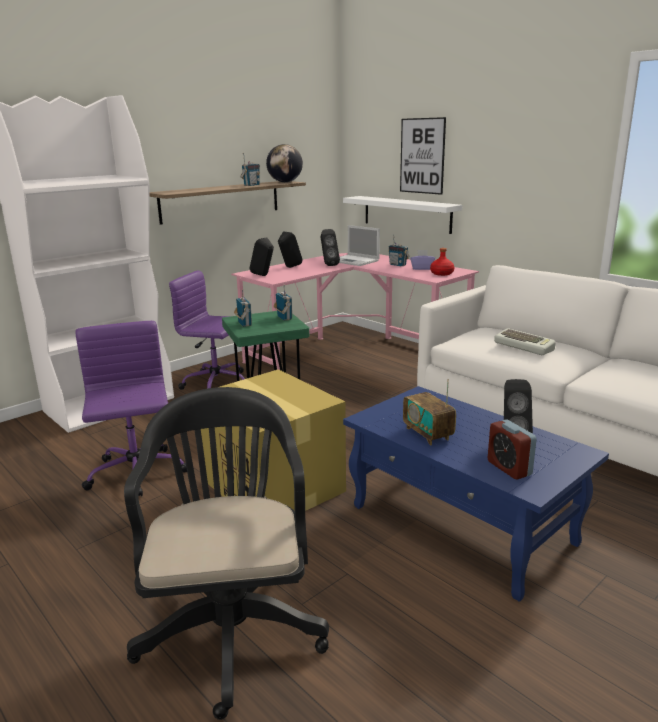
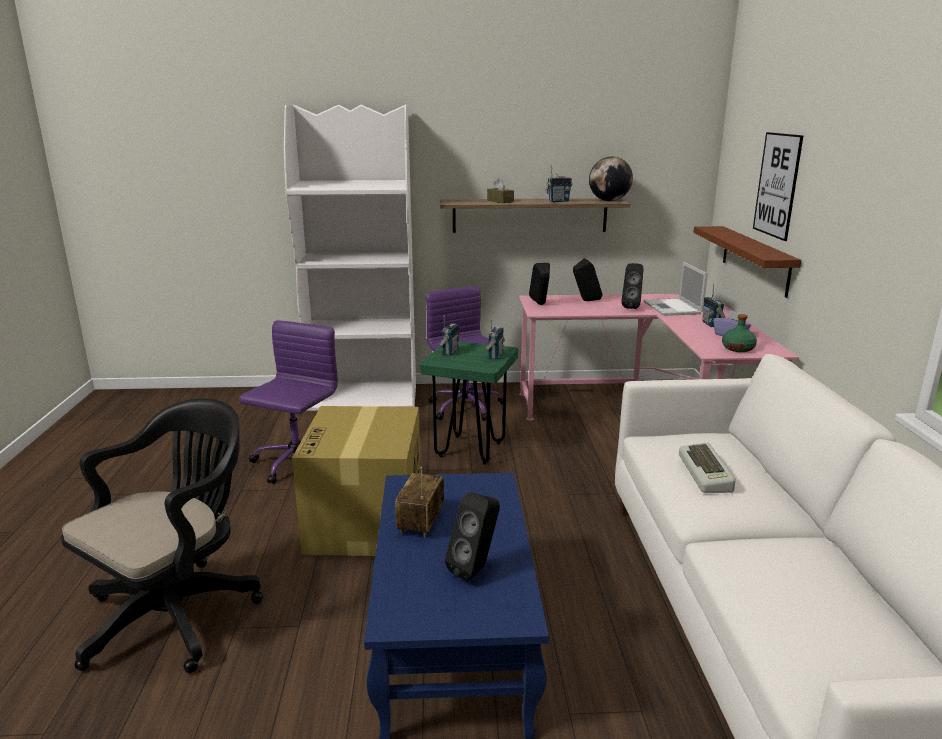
camera: 40 degrees right, 0 degrees up
(205, 189) = (500, 201): none -> brown tissue box
(406, 214) = (755, 259): white shelf -> brown shelf
(441, 273) = (738, 348): red bottle -> green bottle
(509, 468) = (417, 592): alarm clock -> none

